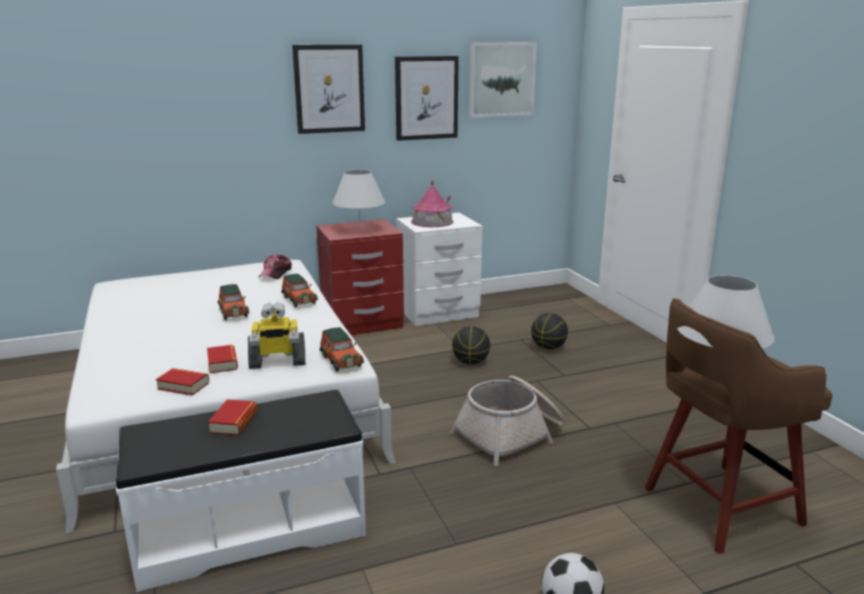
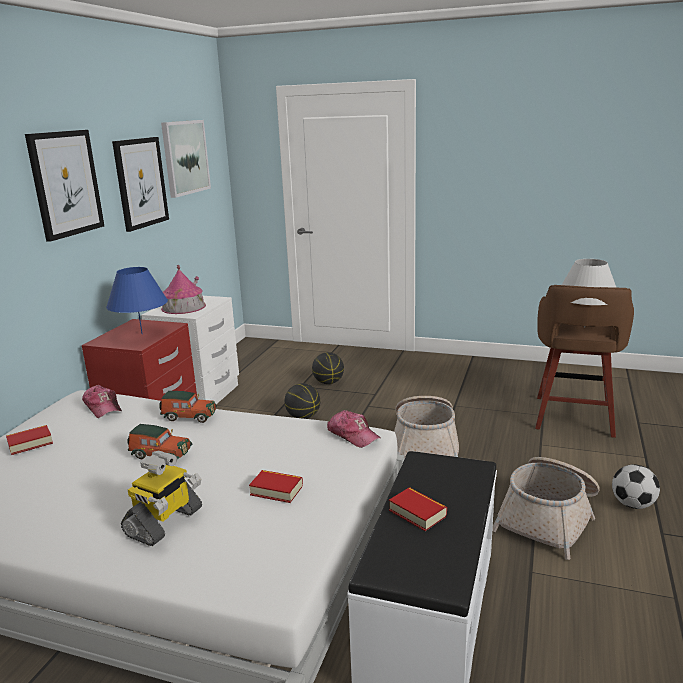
camera: 50 degrees left, 0 degrees up
(183, 386) = (298, 524): book -> book (30, 443)
(277, 361) = (314, 463): toy robot -> toy robot (164, 523)
(340, 360) = (353, 435): toy car -> cap
(360, 230) = (142, 334): white table lamp -> blue table lamp
(468, 553) = (549, 518): none -> basket

